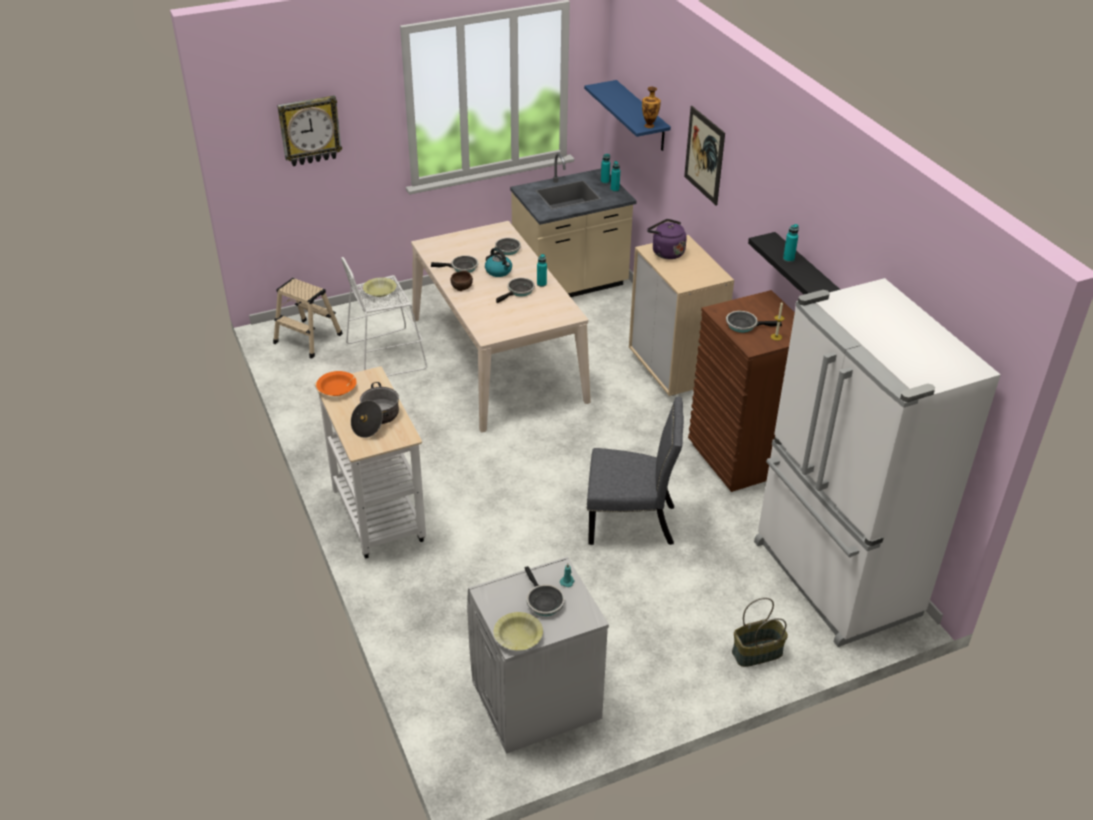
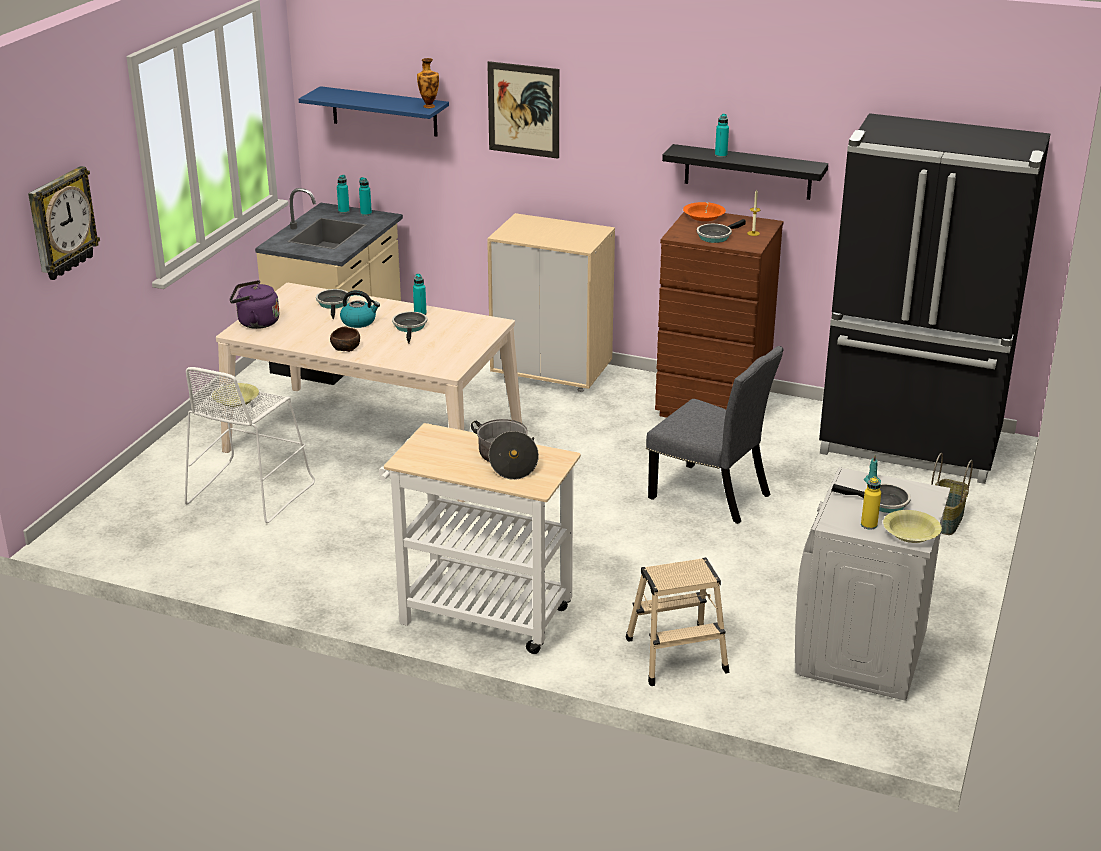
camera: 45 degrees left, 10 degrees down
(307, 338) = (127, 522): beige step ladder -> beige step ladder (676, 654)
(337, 389) = (418, 459): orange bowl -> orange bowl (704, 217)
(462, 267) = (315, 334): frying pan -> none
(506, 611) = (869, 525): none -> yellow bottle
(629, 522) = (708, 494): grey chair -> grey chair turned 75 degrees clockwise
(666, 252) = (522, 231): purple kettle -> purple kettle (255, 323)
(833, 579) = (910, 446): white fridge -> black fridge

